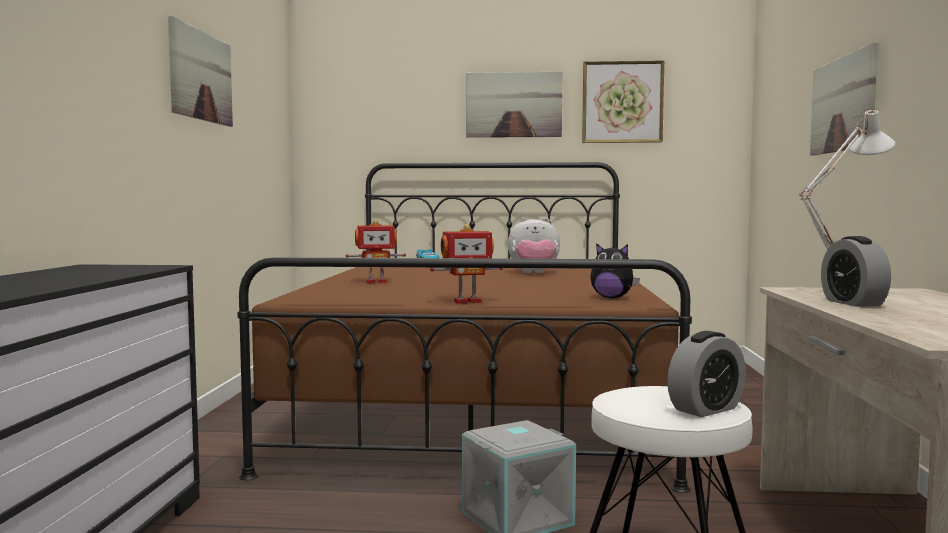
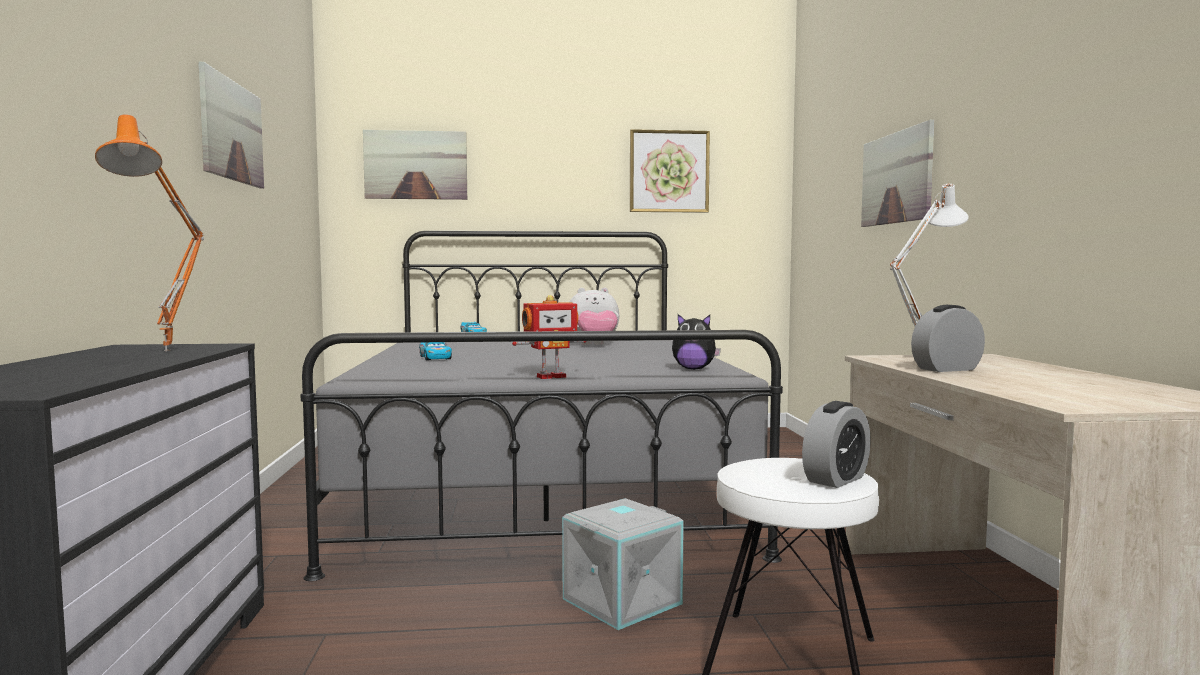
camera: 10 degrees left, 0 degrees up
(117, 270) = (171, 351): none -> orange table lamp
(376, 282) = (435, 357): toy robot -> toy car
(479, 403) = (542, 482): brown bed -> grey bed
(513, 105) = (560, 172): picture -> picture (416, 165)
(853, 303) = (947, 369): alarm clock -> alarm clock turned 90 degrees clockwise

